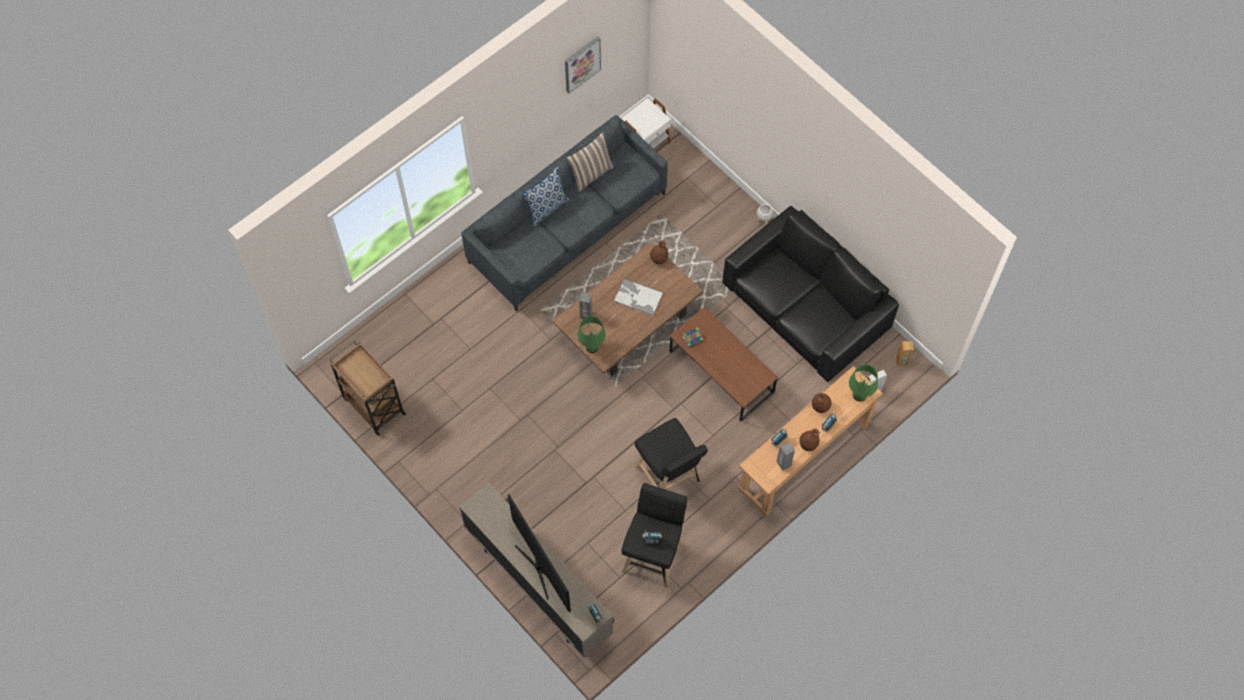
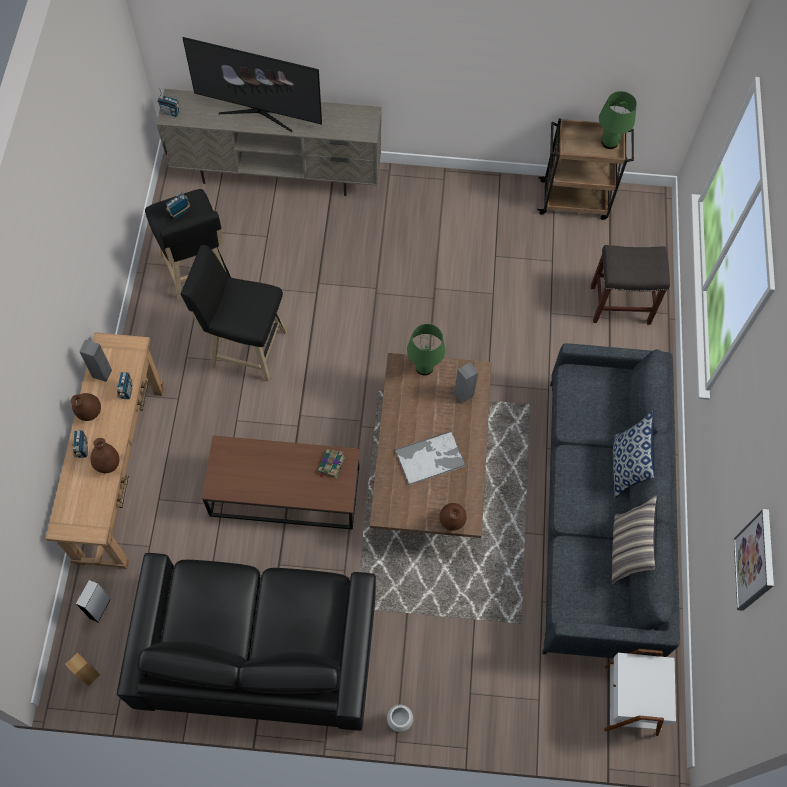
camera: 135 degrees right, 0 degrees up
(426, 321) = (619, 305): none -> grey stool
(859, 395) = (71, 514): green table lamp -> green table lamp (609, 142)

